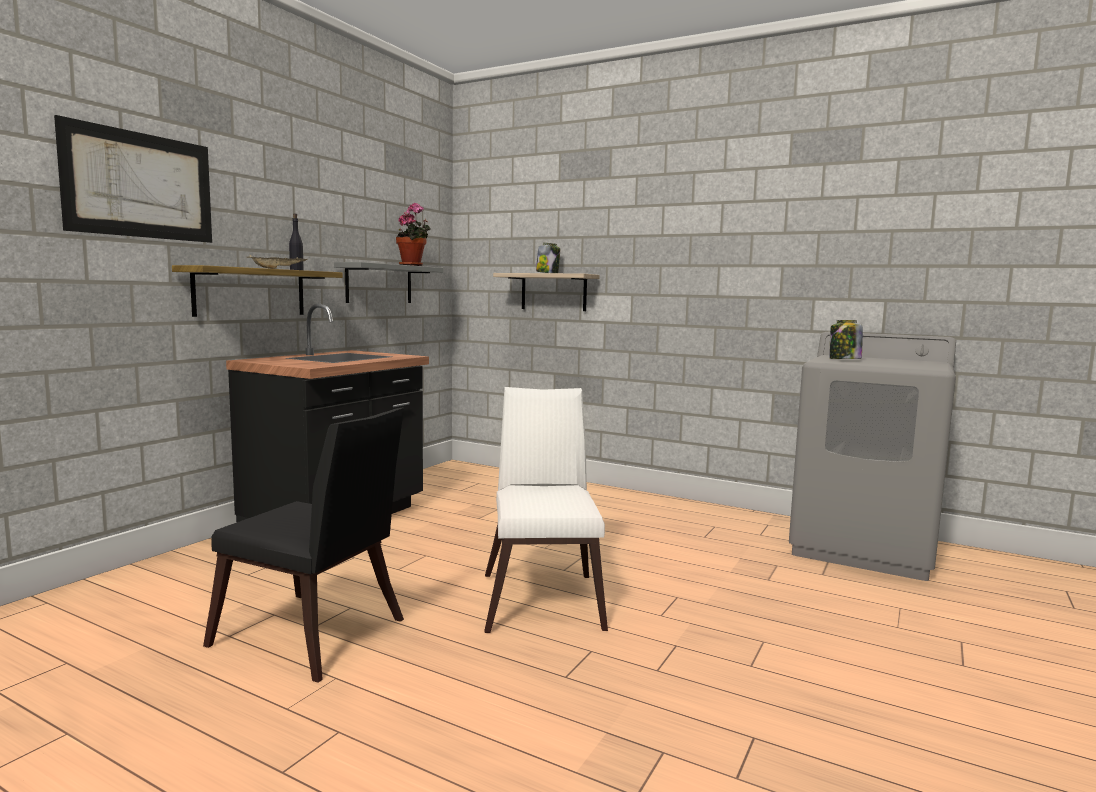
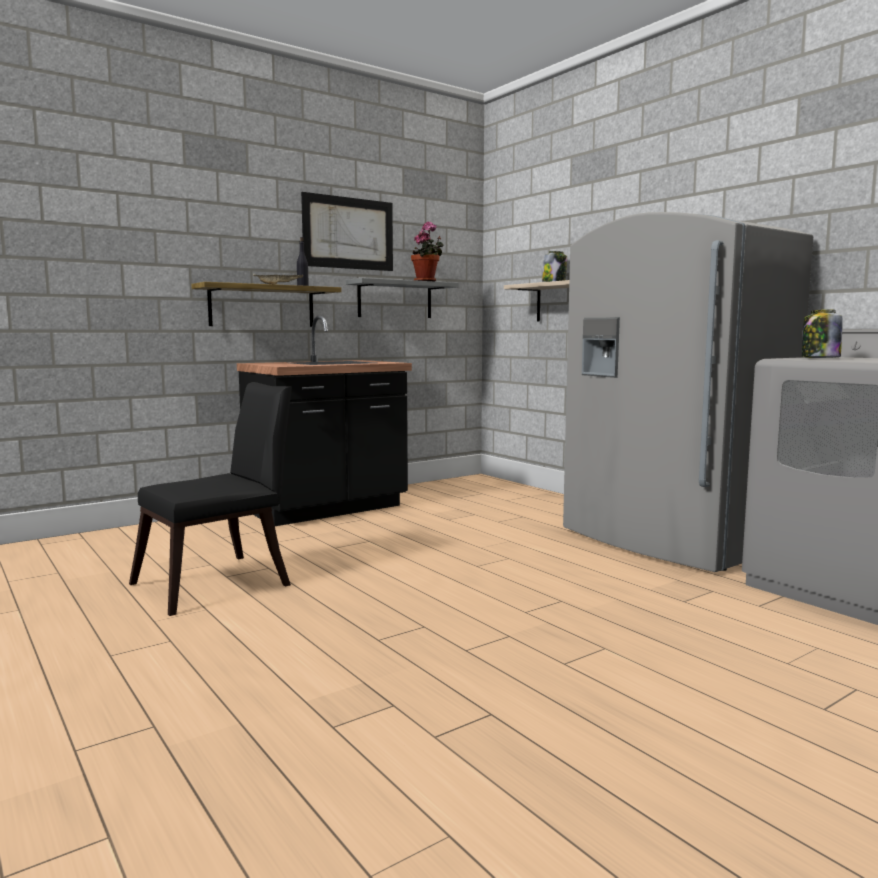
camera: 25 degrees right, 0 degrees up
(140, 185) = (165, 220): picture -> picture (348, 233)
(315, 638) = (221, 583): black chair -> black chair turned 90 degrees counterclockwise
(543, 596) = (432, 582): white chair -> none
(692, 518) = (668, 541): none -> grey fridge

